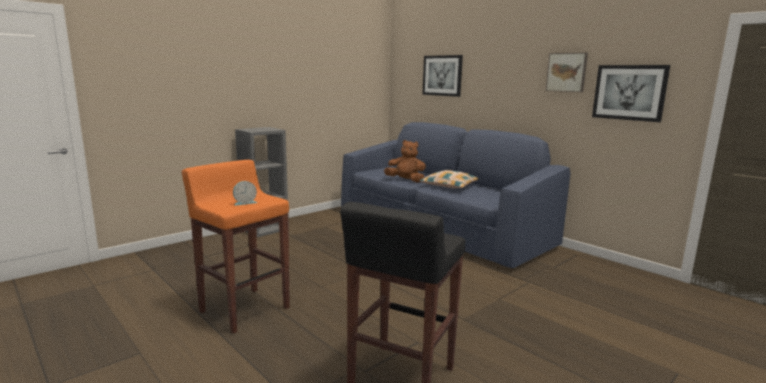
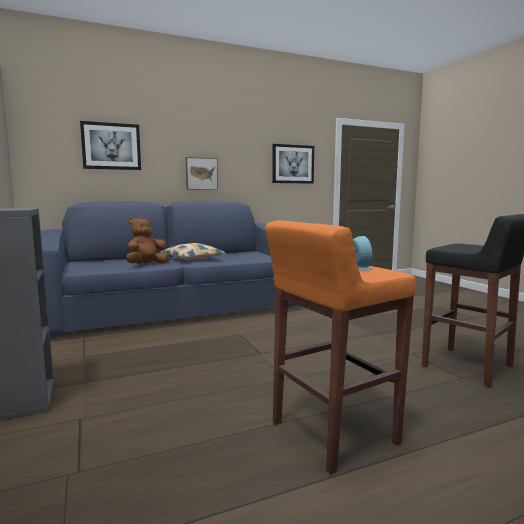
camera: 70 degrees left, 5 degrees down
(567, 72) = (249, 148): picture -> picture (201, 173)

